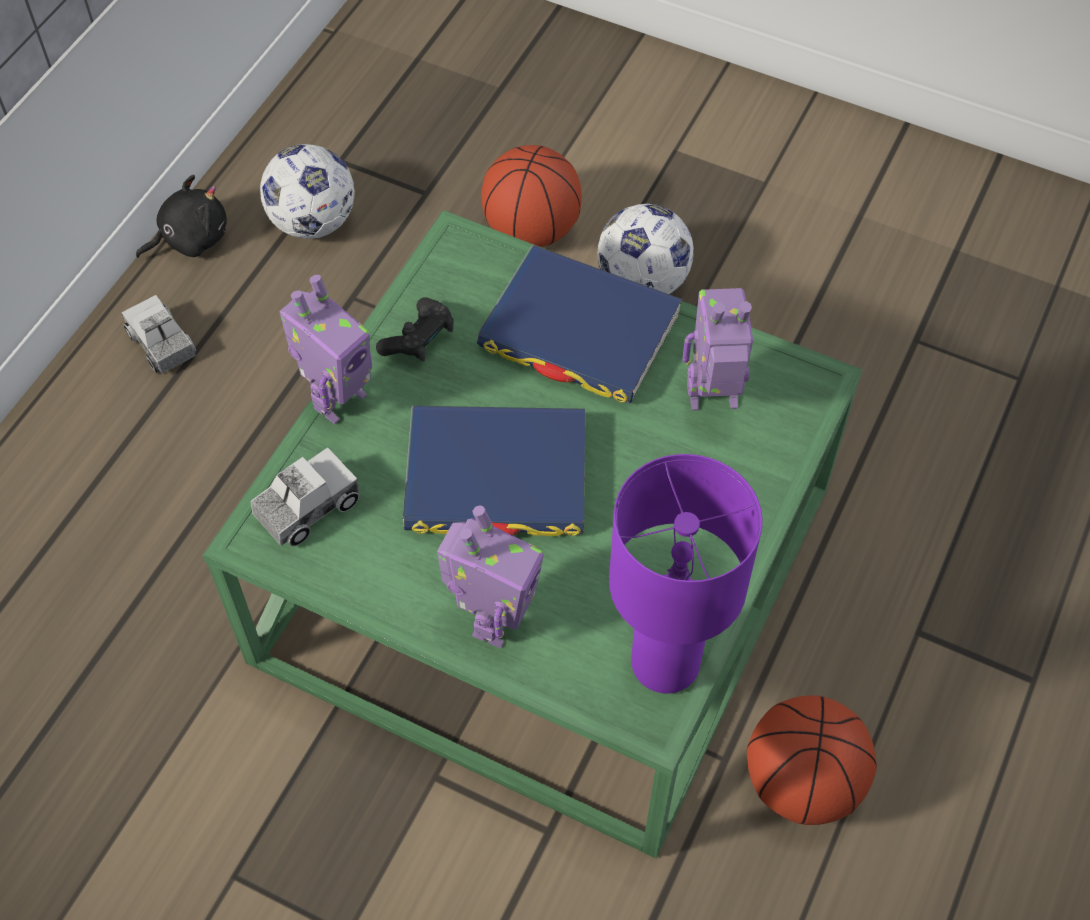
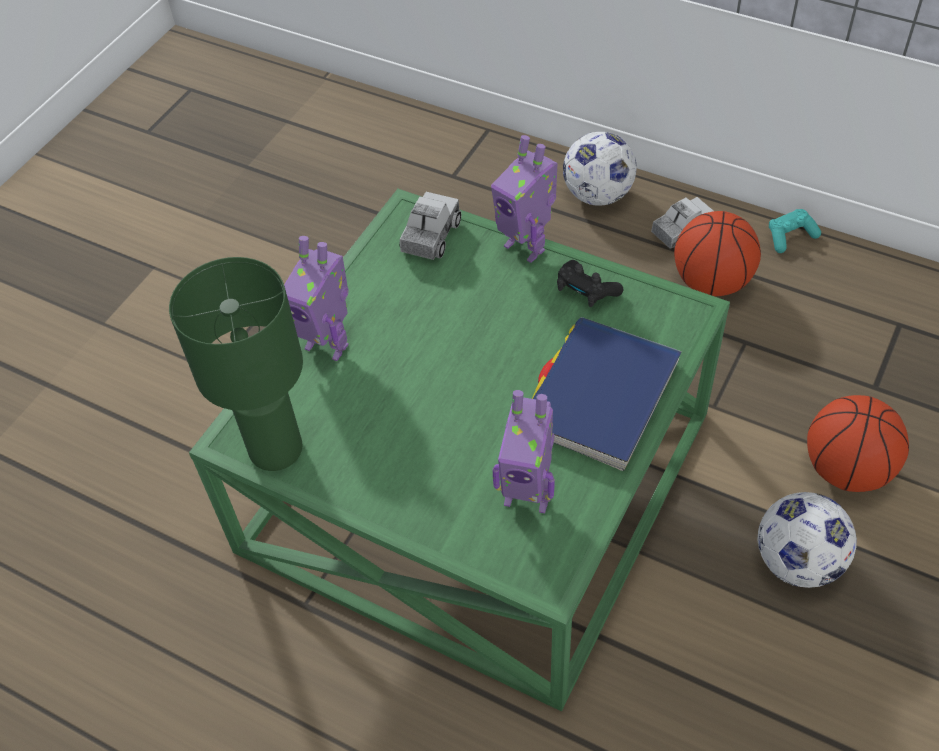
camera: 95 degrees right, 5 degrees down
(190, 238) = (790, 237): black plush toy -> turquoise game controller
(307, 508) = (430, 237): toy truck -> toy truck turned 120 degrees counterclockwise
(313, 223) = (822, 311): football -> football (597, 195)
(496, 477) = (453, 343): blue book -> none
(663, 662) = (277, 448): purple table lamp -> green table lamp
(713, 400) = (527, 495): toy robot -> toy robot turned 105 degrees clockwise
(802, 783) = (276, 662): basketball -> basketball (711, 282)

